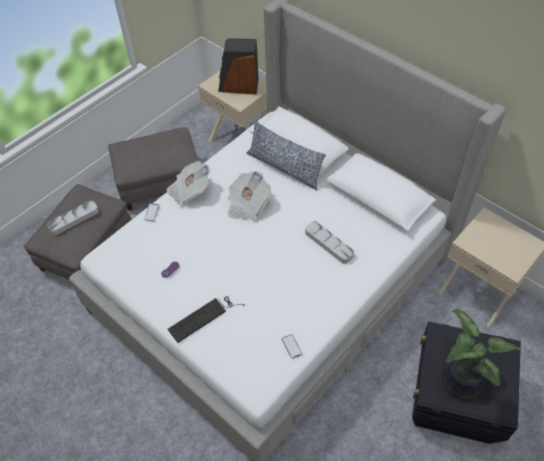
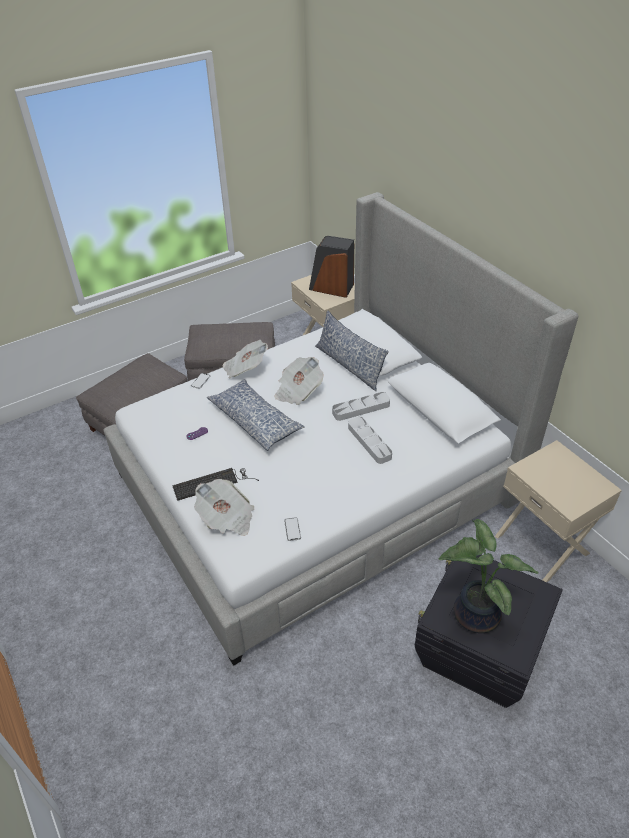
camera: 15 degrees right, 10 degrees down
(74, 219) = (130, 381): grey tray -> grey tray (361, 408)
(219, 244) = (255, 420): none -> pillow
(229, 349) = (227, 518): none -> newspaper

